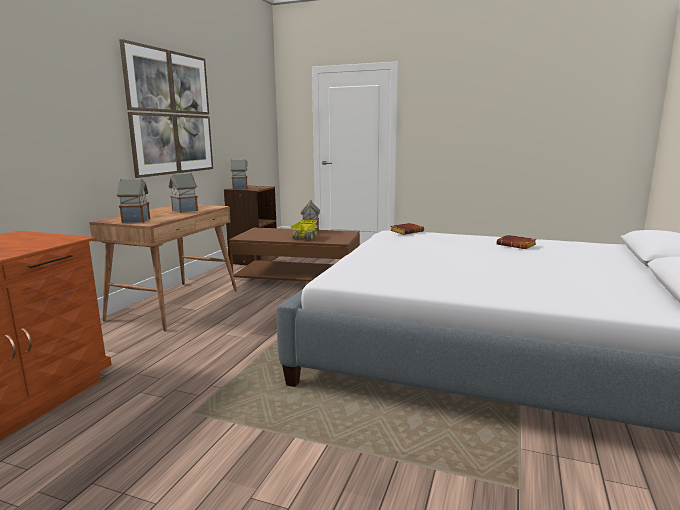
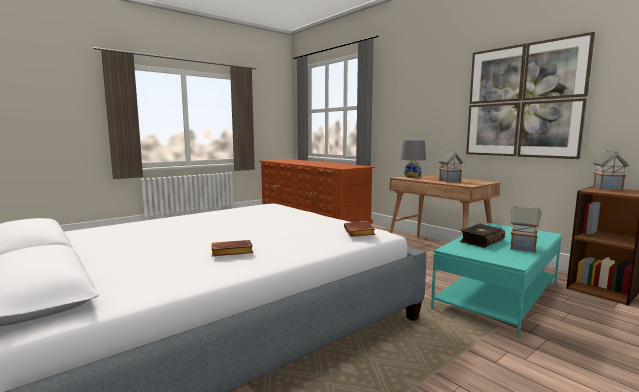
camera: 120 degrees right, 5 degrees down
(135, 221) = (412, 177): toy house -> grey table lamp
(297, 279) = (497, 296): brown coffee table -> turquoise coffee table
(304, 238) = (481, 241): toy truck -> book

